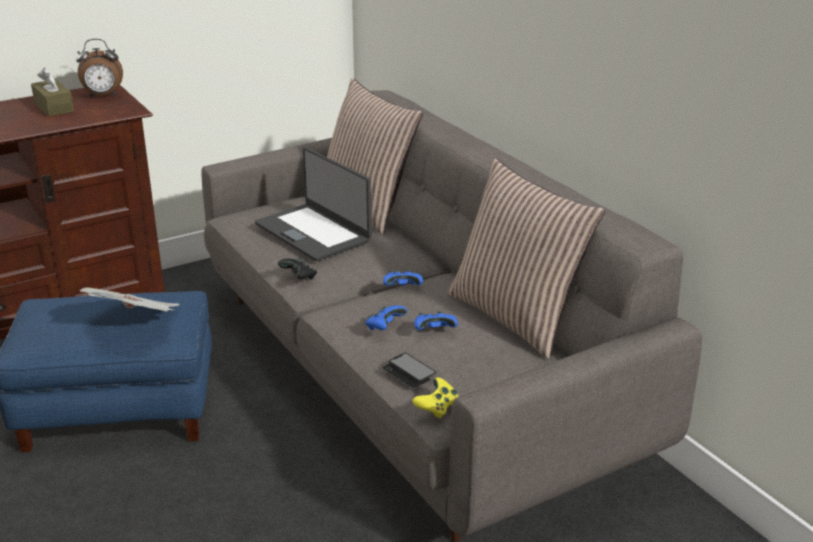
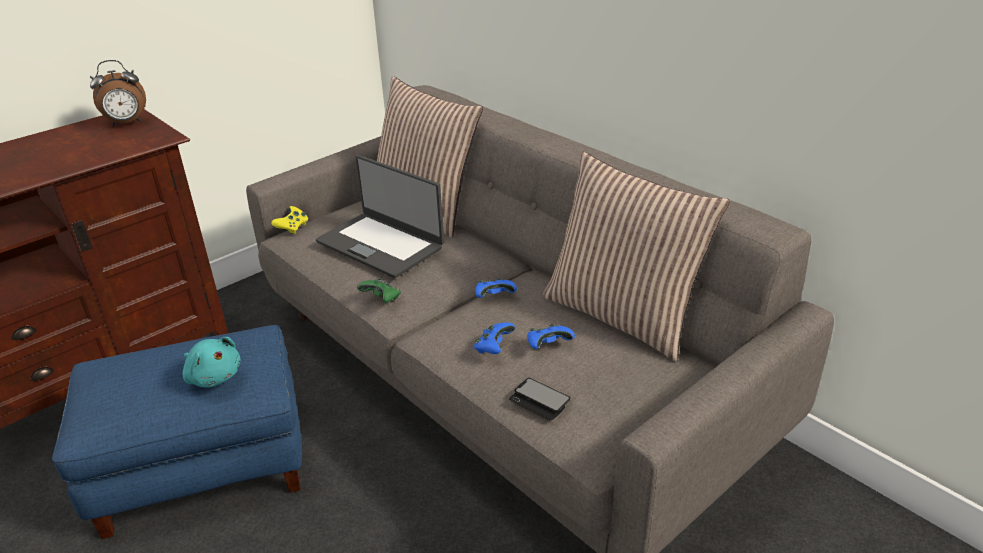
camera: 10 degrees left, 5 degrees up
(54, 107) = (72, 143): brown tissue box -> none
(136, 321) = (213, 376): newspaper -> turquoise plush toy
(299, 277) = (382, 299): black game controller -> green game controller
(437, 408) = (585, 442): yellow game controller -> yellow game controller (292, 228)

